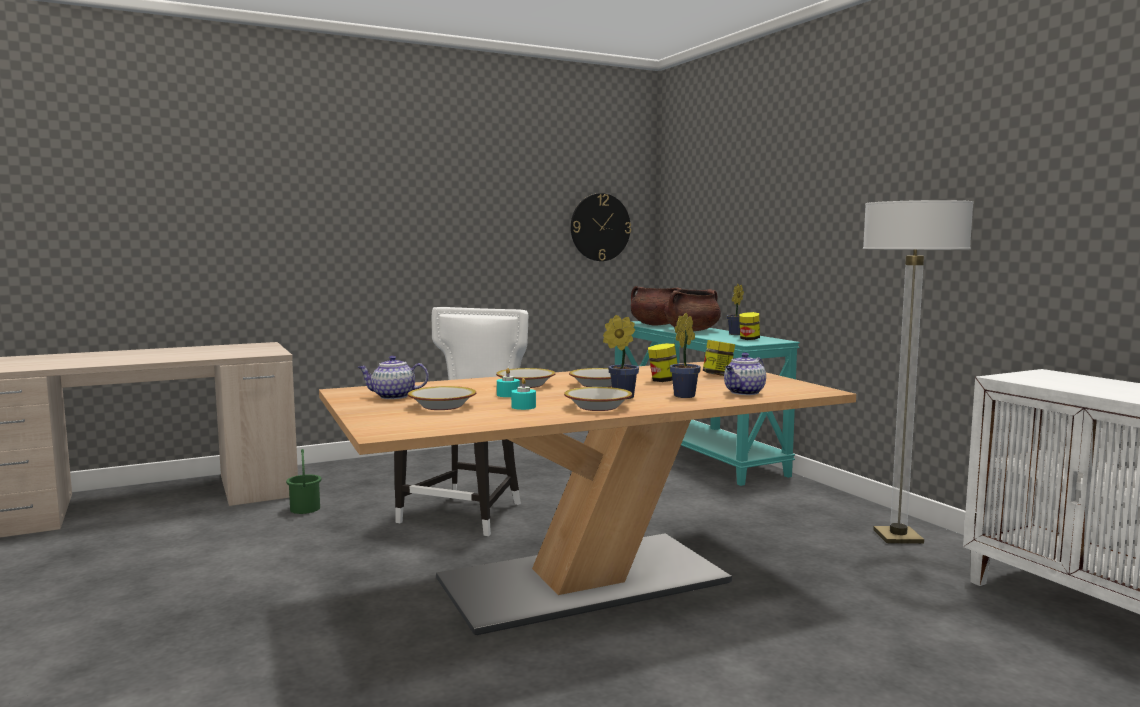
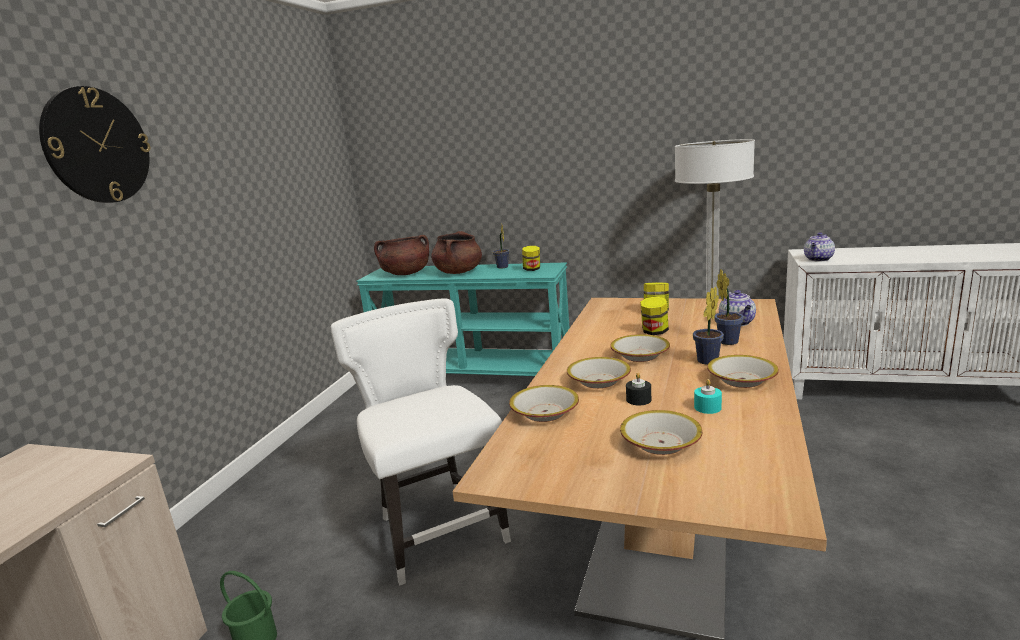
camera: 45 degrees left, 10 degrees up
(392, 396) = (571, 456): teapot -> teapot (818, 259)
(449, 385) = (545, 412): none -> bowl
(508, 395) = (638, 399): turquoise candle -> black candle
(600, 227) = (318, 186): wall clock -> wall clock (97, 146)

